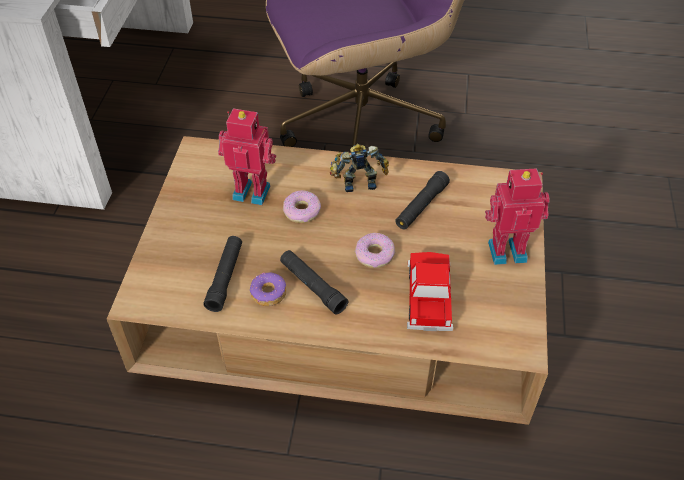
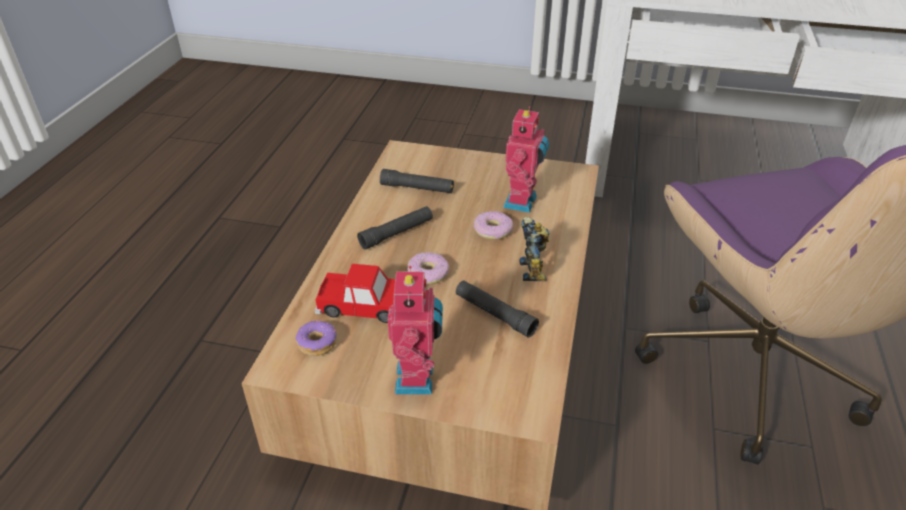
camera: 95 degrees right, 10 degrees down
(268, 293) = (394, 209): donut -> donut (317, 343)

